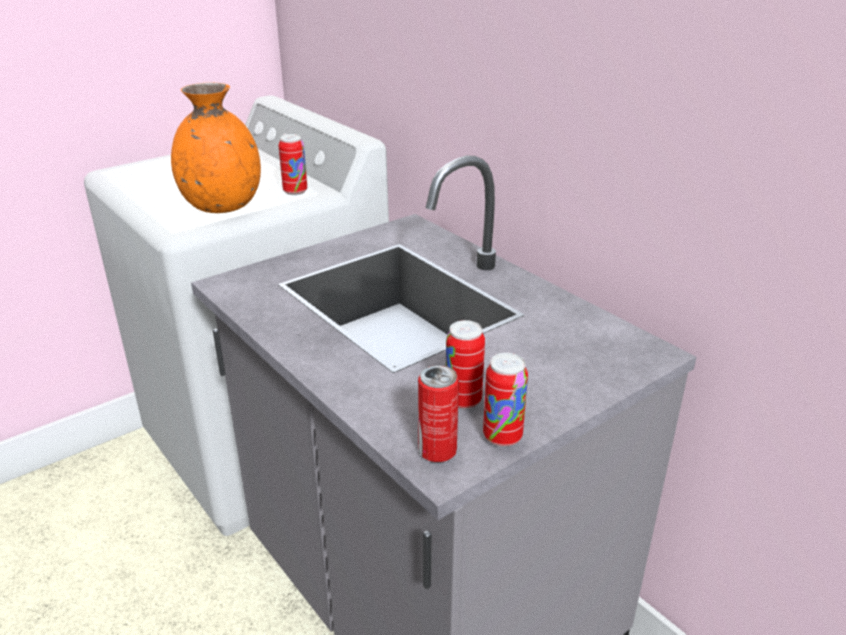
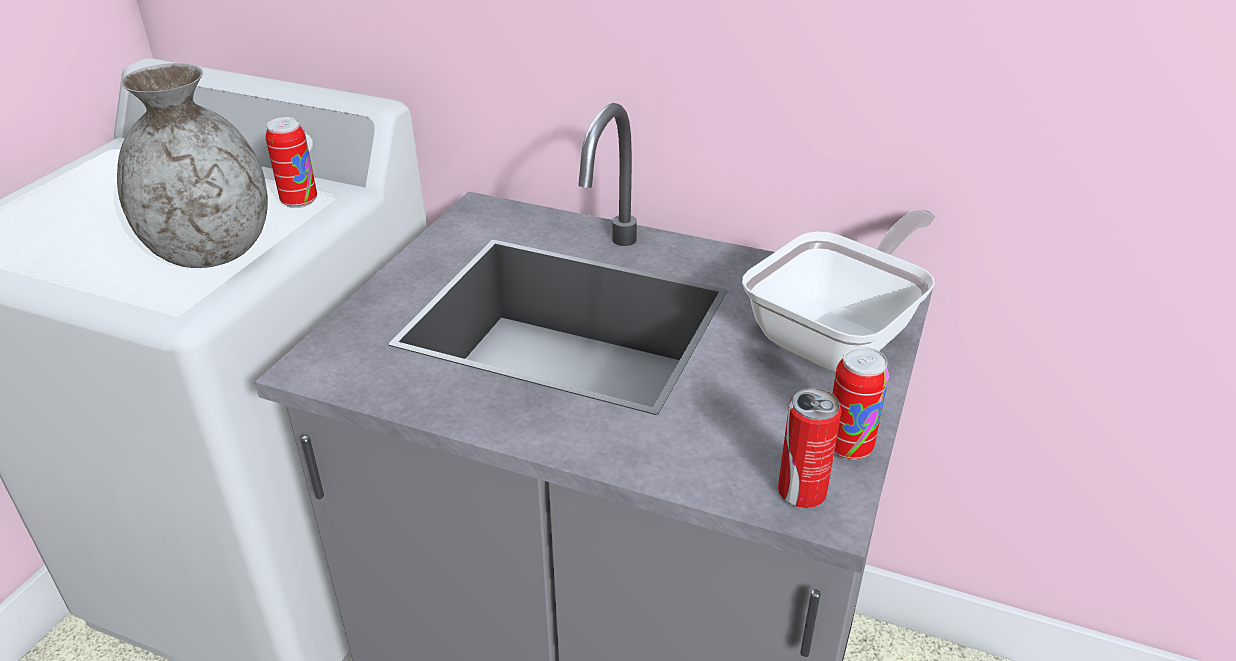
camera: 30 degrees left, 5 degrees up
(222, 206) = (210, 252): orange vase -> grey vase
(463, 400) = (767, 420): can -> none
(577, 367) = (840, 335): none -> frying pan

